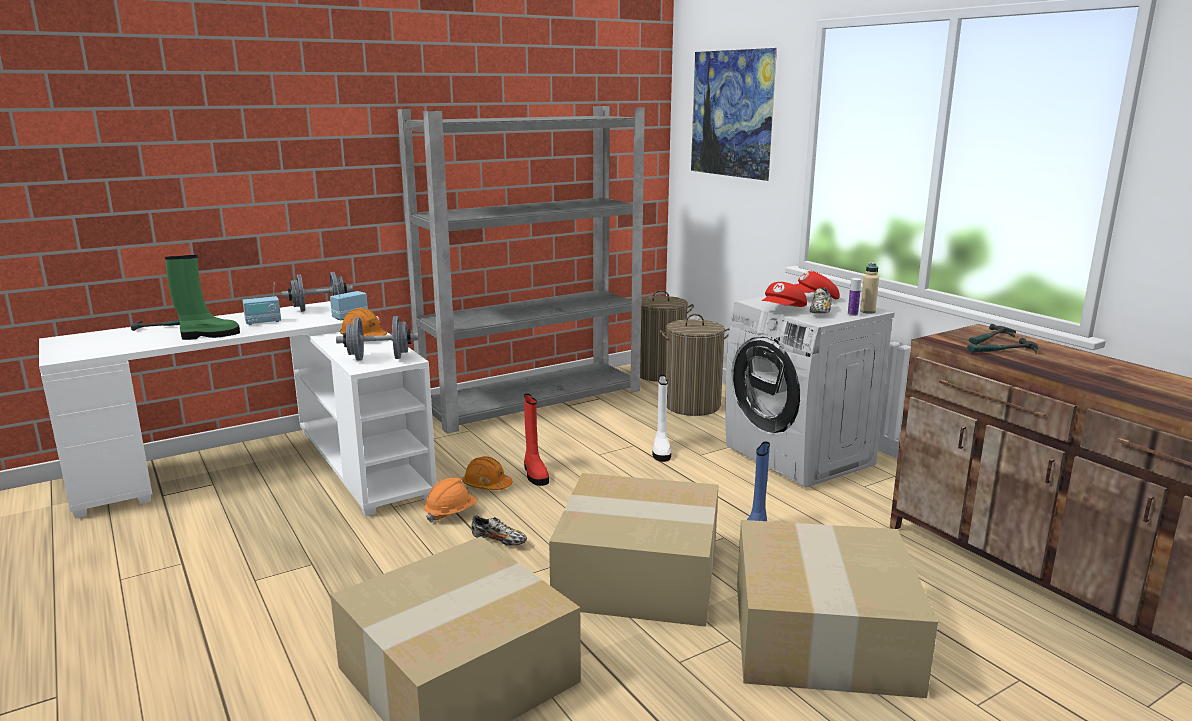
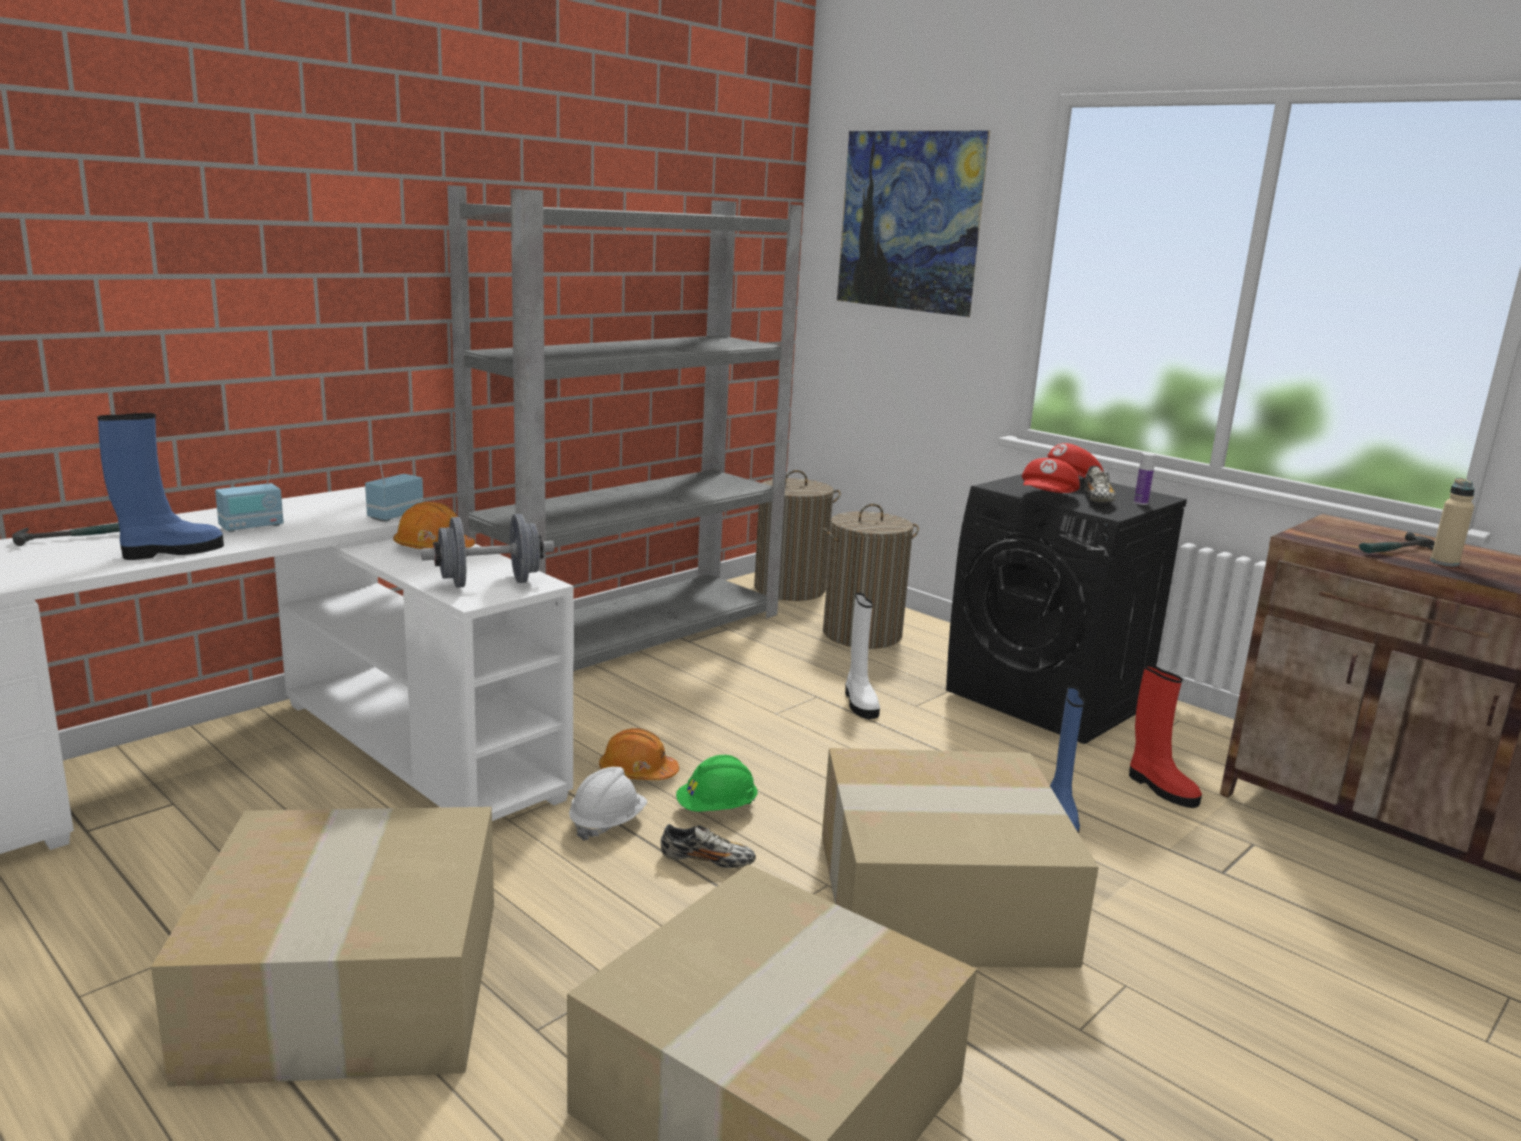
camera: 15 degrees left, 0 degrees up
(208, 335) = (170, 552): green boot -> blue boot
(319, 309) = (332, 504): grey dumbbell -> none
(451, 513) = (607, 823): orange hard hat -> white hard hat
(524, 510) = (716, 809): none -> green hard hat
(535, 474) = (700, 749): red boot -> red boot (1160, 788)
(799, 458) = (1046, 703): white washing machine -> black washing machine
(819, 633) = (1233, 960): cardboard box -> cardboard box (347, 982)
(867, 311) = (1154, 498): beige bottle -> beige bottle (1444, 562)
(990, 339) = (1362, 535): hammer -> none

